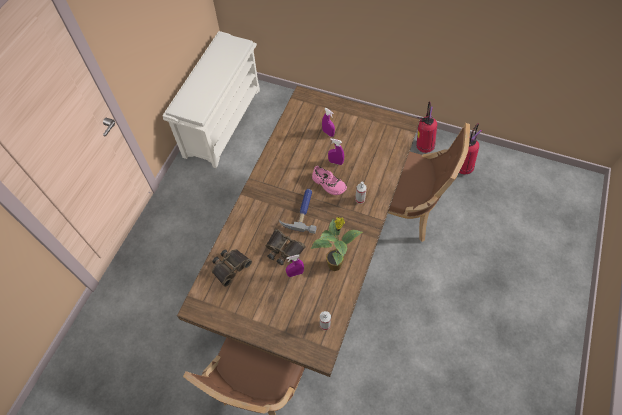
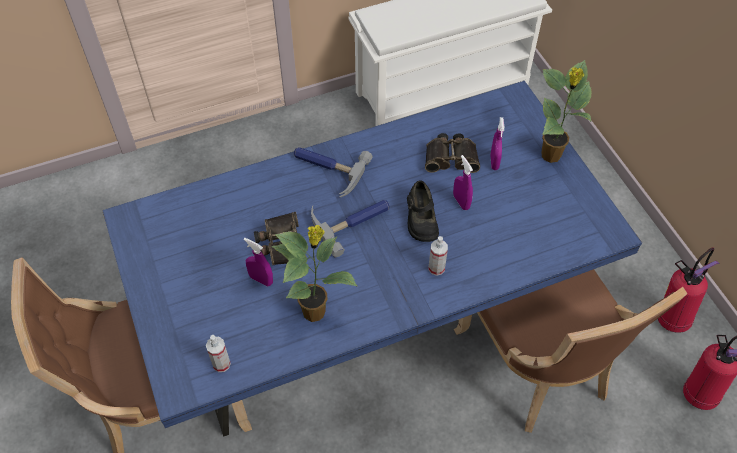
camera: 45 degrees right, 5 degrees down
(230, 266) = (207, 210): binoculars -> binoculars (451, 157)
(261, 198) = (327, 169): none -> hammer
(312, 256) = (369, 319): brown dining table -> blue dining table
(328, 184) = (421, 218): pink shoe -> black shoe
(347, 111) = (551, 156): none -> potted plant

